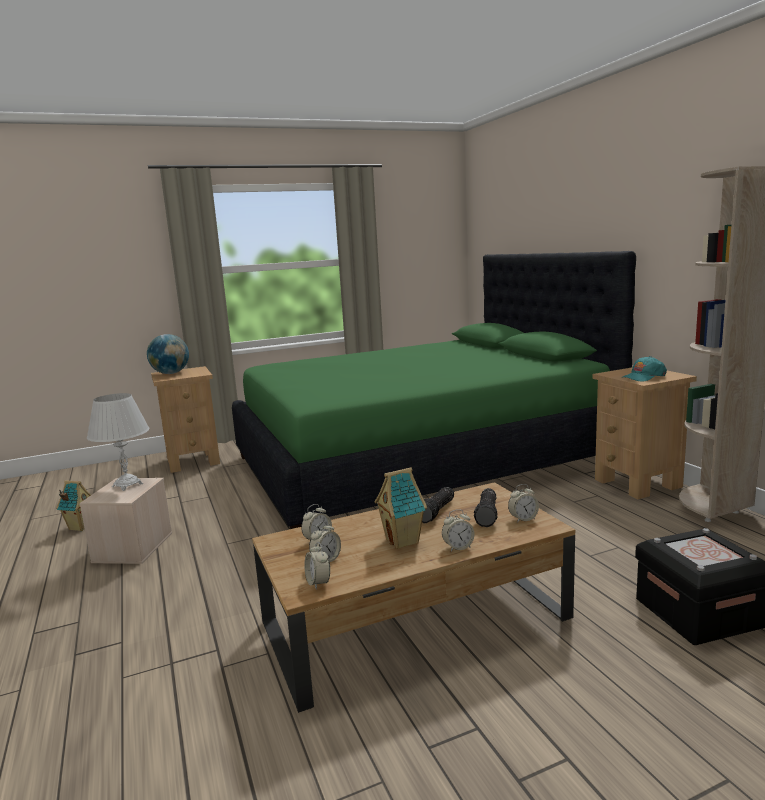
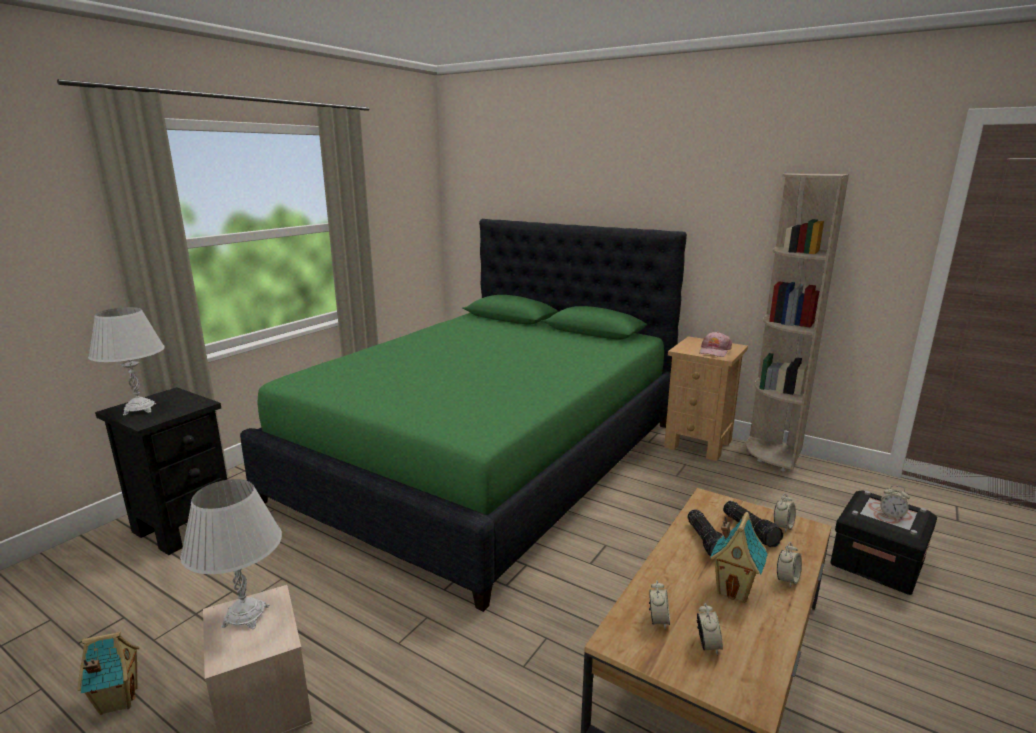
camera: 35 degrees left, 5 degrees up
(171, 373) = (140, 409): globe -> white table lamp
(194, 461) = (186, 526): beige nightstand -> black nightstand
(318, 582) = (747, 680): alarm clock -> alarm clock (891, 515)
(643, 377) = (714, 351): turquoise cap -> pink cap

